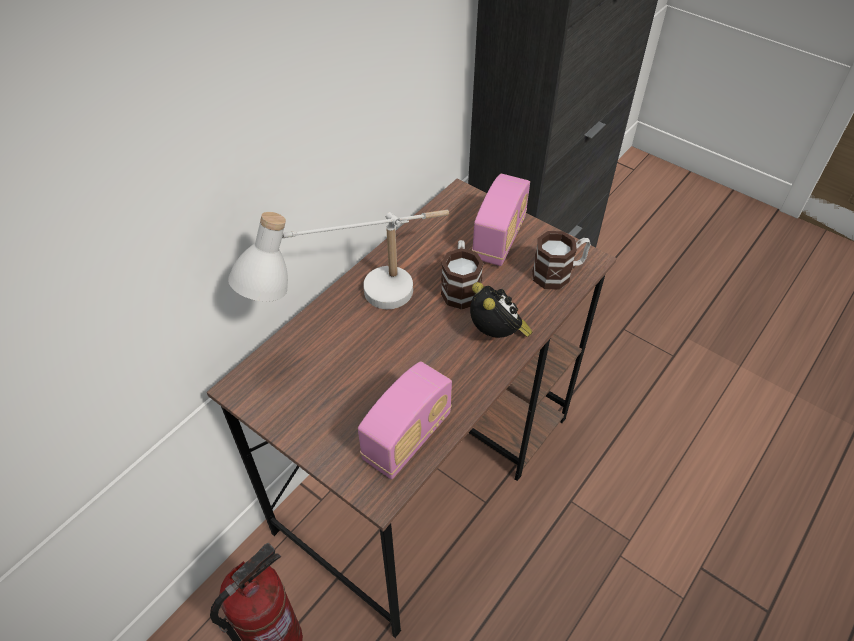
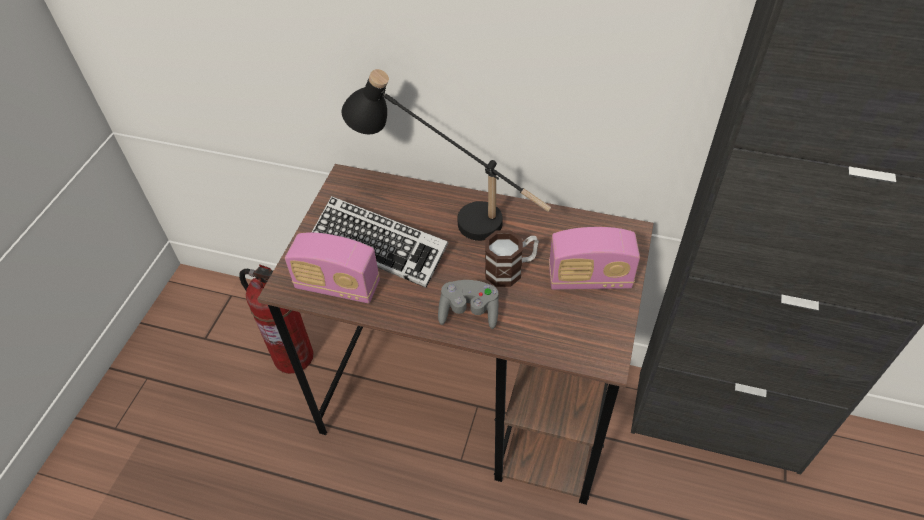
camera: 70 degrees right, 0 degrees up
(359, 309) = (449, 213): white table lamp -> black table lamp
(370, 383) = (379, 246): none -> keyboard
(497, 334) = (469, 312): alarm clock -> grey game controller
(558, 273) = (572, 338): mug -> none

